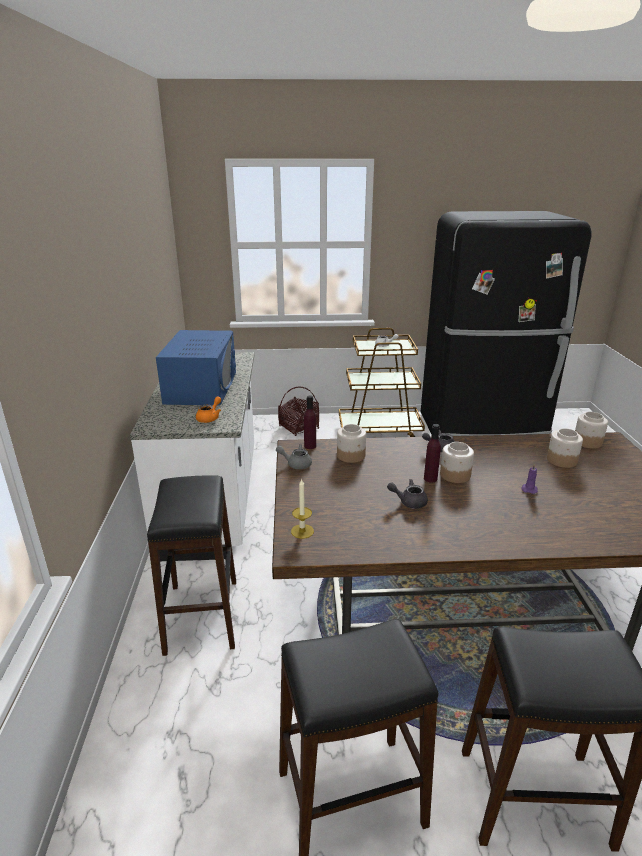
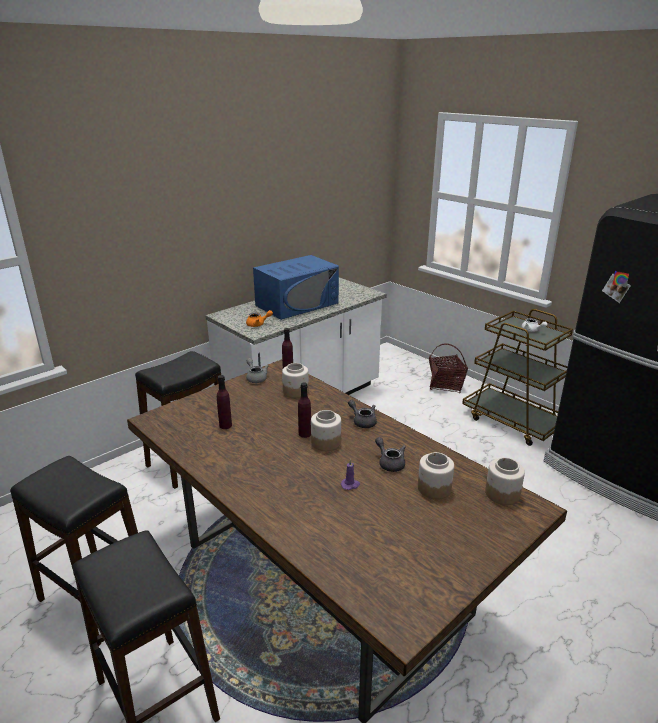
camera: 50 degrees right, 0 degrees up
(302, 531) = (174, 413): candle -> none
(367, 511) = (225, 425): none -> purple bottle
(409, 501) = (258, 436): grey teapot -> grey teapot (390, 463)

